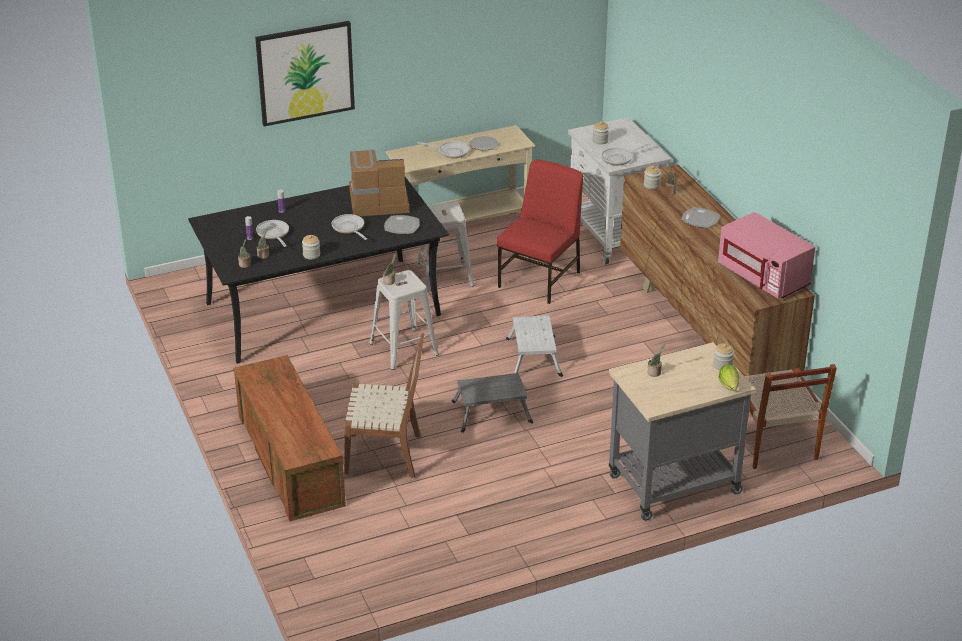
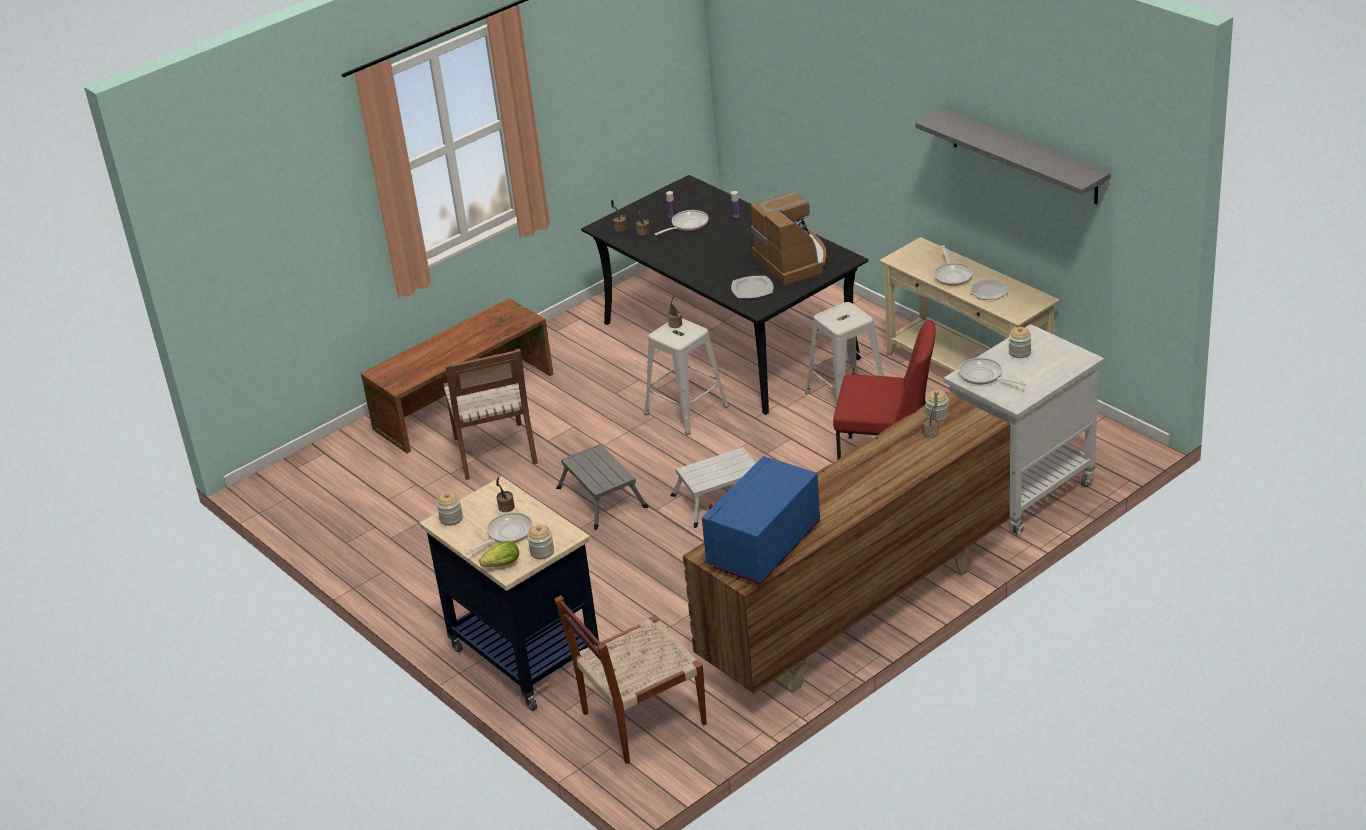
camera: 75 degrees right, 0 degrees up
(305, 72) = (851, 95): picture -> none
(311, 255) = (660, 256): jar -> jar (451, 519)
(349, 228) = (727, 261): frying pan -> frying pan (506, 534)
(479, 35) = (1024, 156): none -> grey shelf
(673, 486) = (525, 657): grey cart -> blue cart
(700, 219) = (877, 470): plate -> none
(764, 277) = (764, 547): pink microwave -> blue microwave

